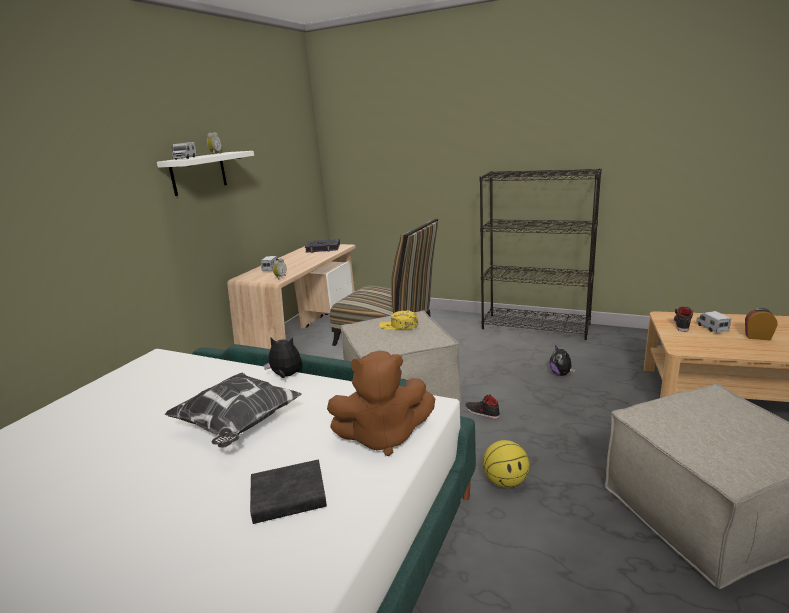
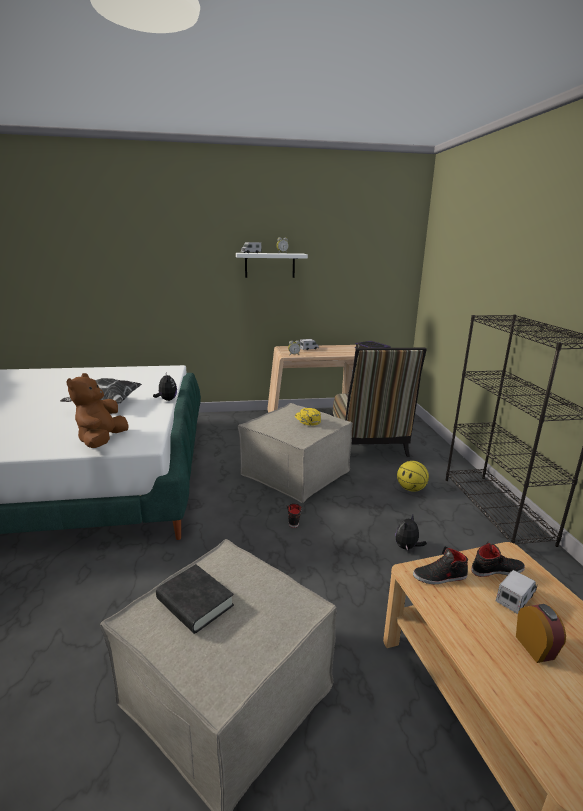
camera: 55 degrees right, 0 degrees up
(289, 497) = (39, 433): black book -> black book (195, 602)
(383, 437) = (102, 441): brown plush toy -> brown plush toy turned 45 degrees clockwise
(506, 481) = (206, 552): basketball -> basketball (411, 489)
(686, 342) = (440, 577): none -> black shoe

